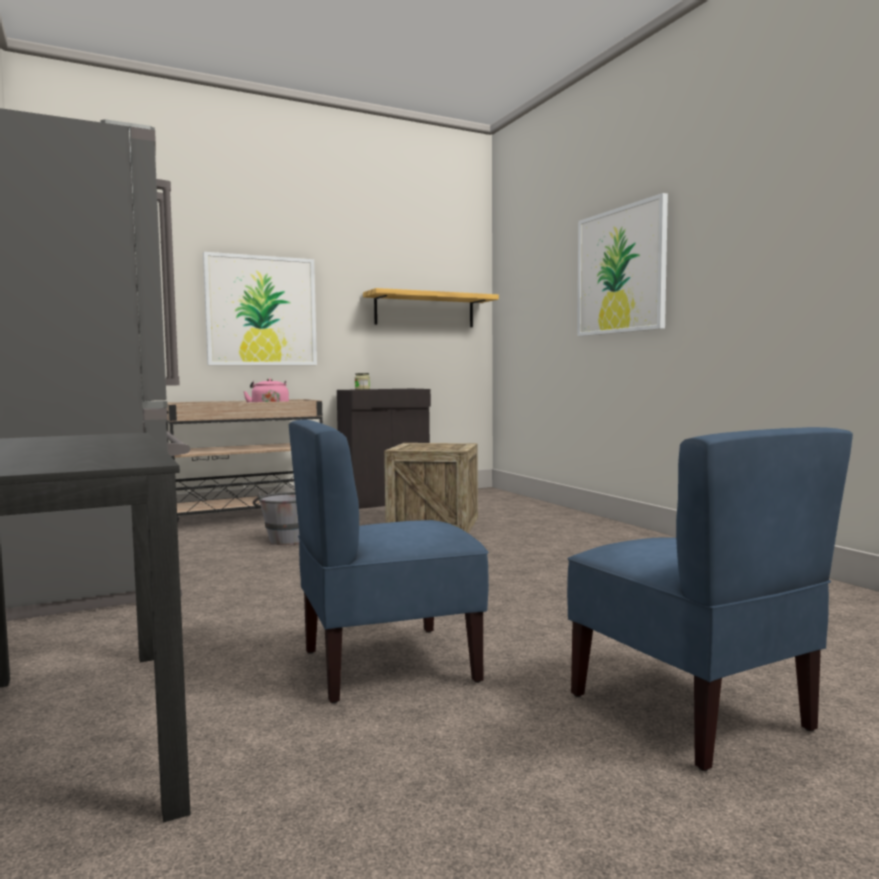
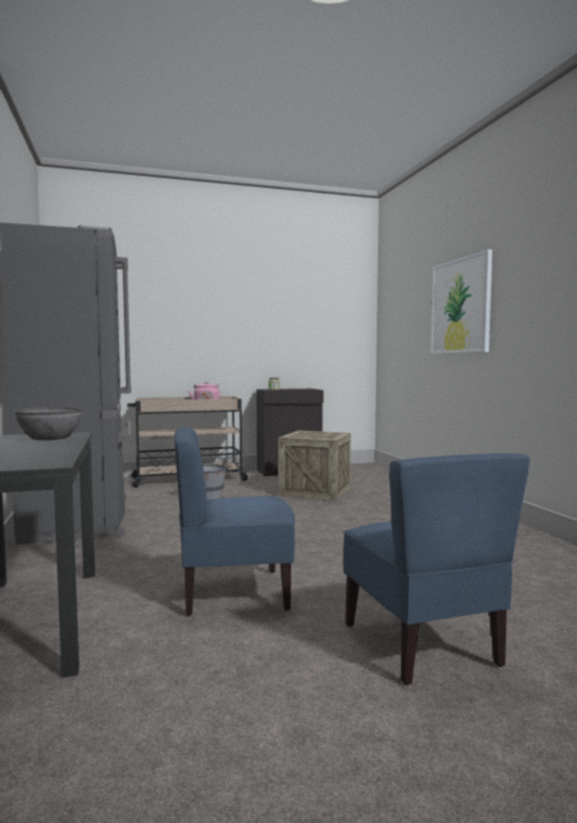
camera: 10 degrees right, 0 degrees up
(88, 438) = (50, 437): none -> grey bowl
(261, 311) = (204, 333): picture -> none
(424, 310) = (323, 331): shelf -> none

